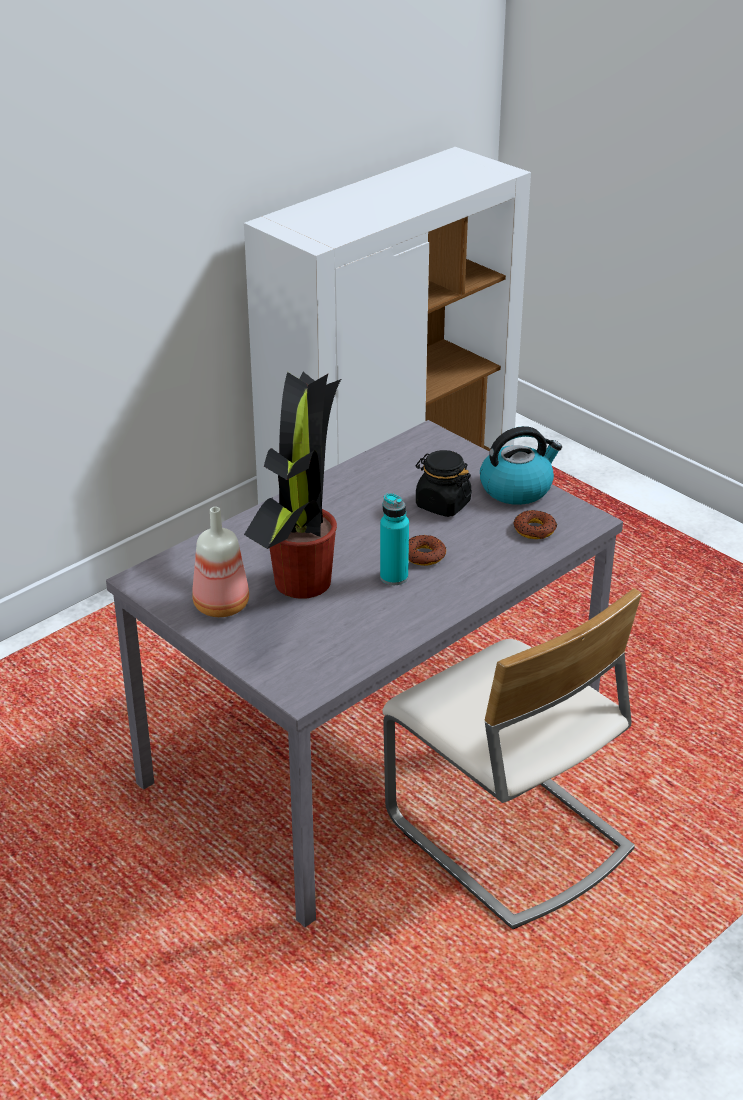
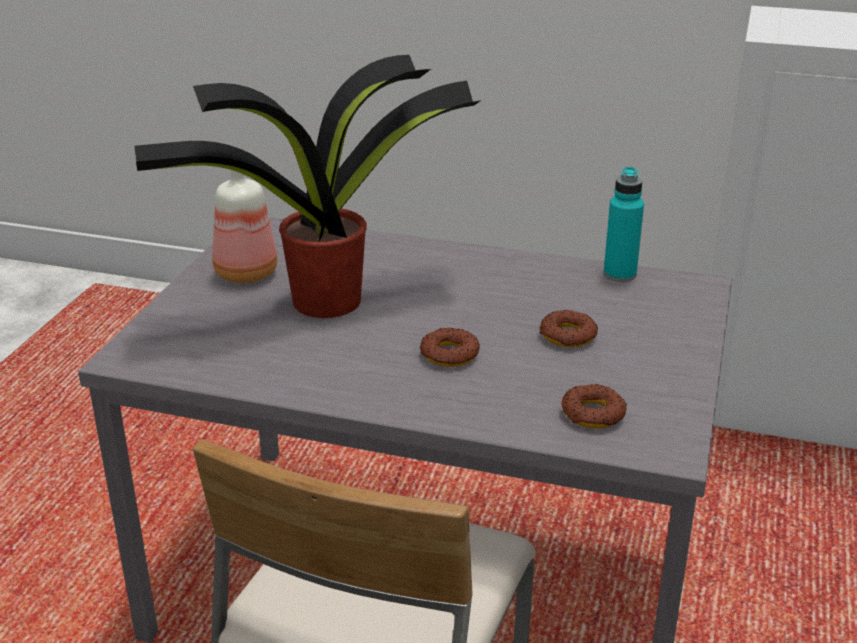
camera: 60 degrees right, 5 degrees down
(394, 577) = (387, 349): turquoise bottle -> turquoise bottle (619, 274)
(442, 504) = (568, 336): black jar -> donut
(517, 488) = (669, 374): kettle -> none

